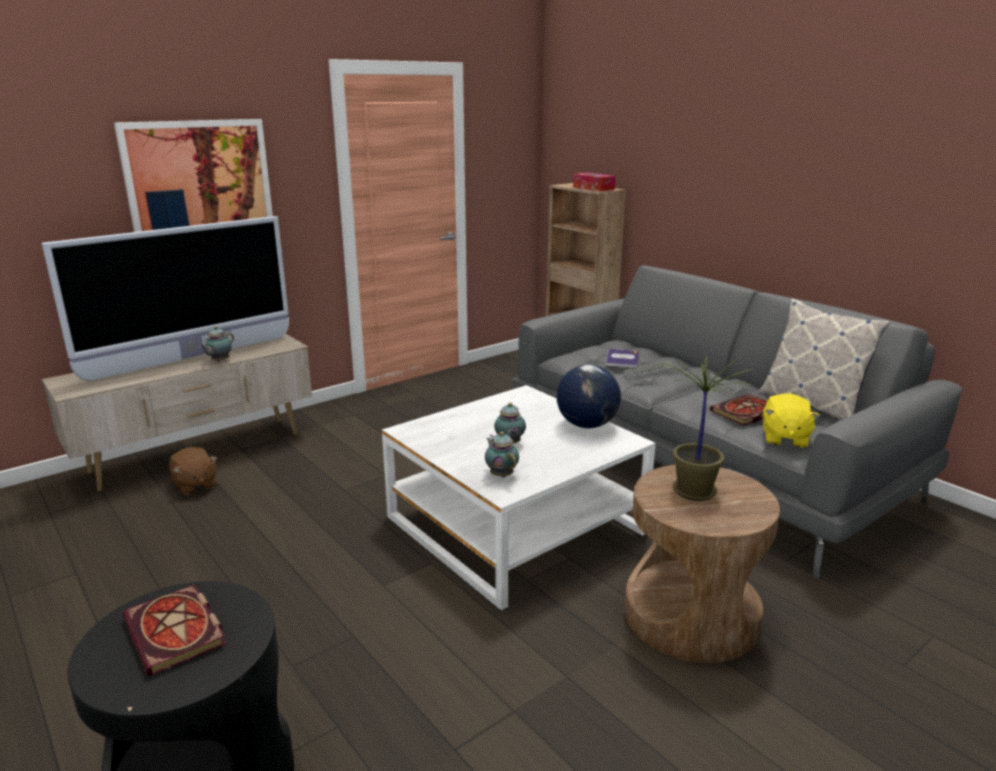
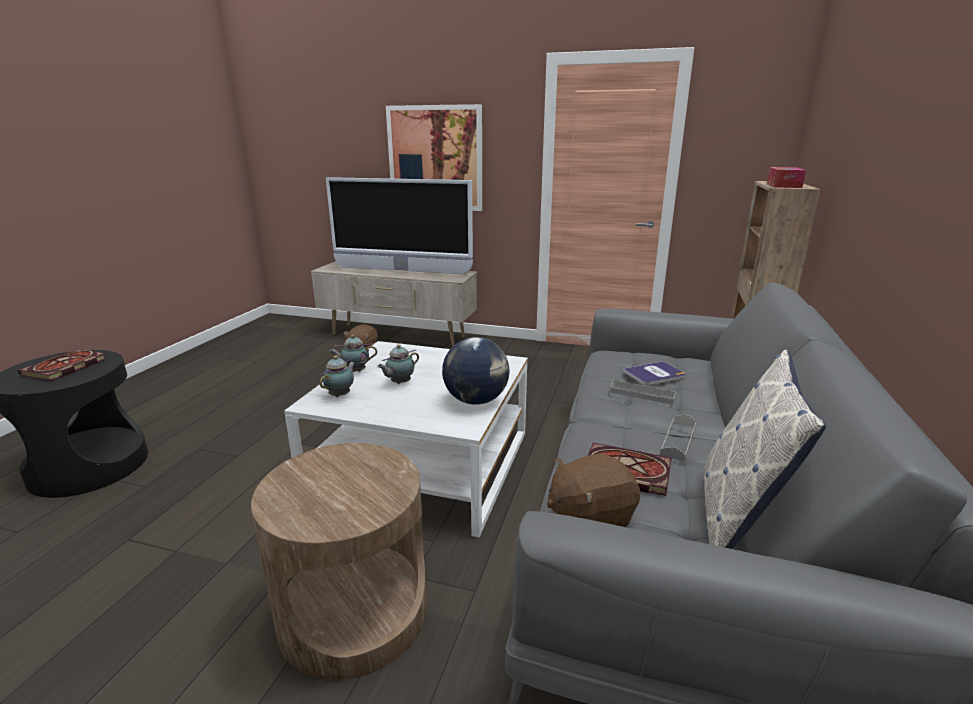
camera: 55 degrees right, 0 degrees up
(219, 361) = (405, 275): teapot -> teapot (354, 371)
(693, 490) = (346, 475): potted plant -> none
(784, 438) = (590, 516): yellow plush toy -> brown plush toy

